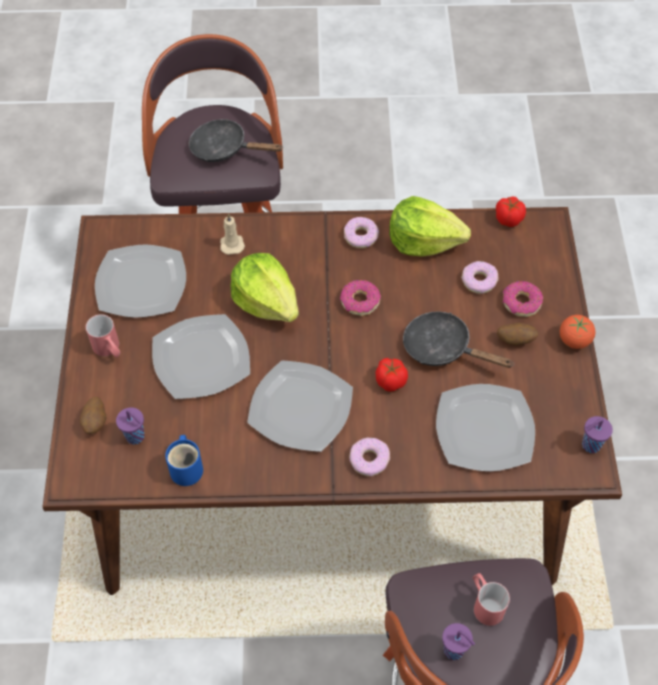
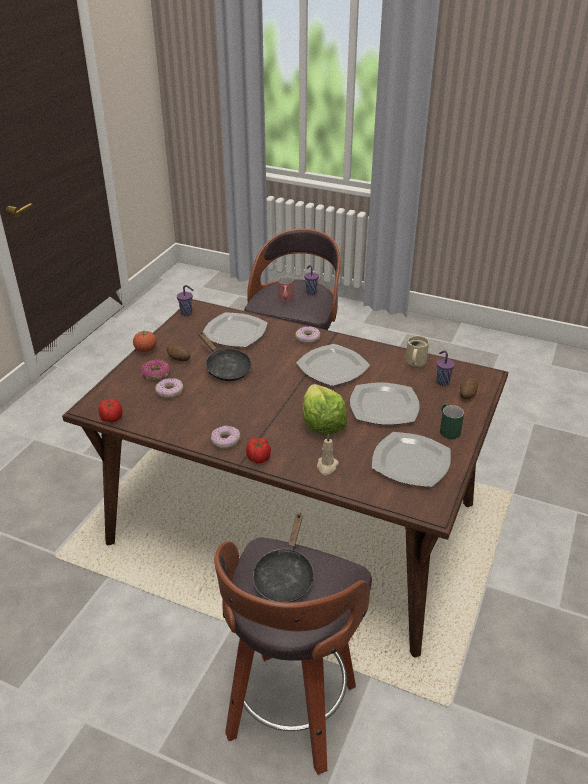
camera: 155 degrees left, 20 degrees down
(109, 350) = (448, 429): red mug -> green mug
(187, 467) = (414, 362): blue mug -> beige mug
(224, 149) = (285, 576): black frying pan -> black frying pan turned 60 degrees clockwise
(359, 302) = (257, 404): donut -> none
(390, 380) = (270, 364): tomato -> tomato (258, 459)
(423, 241) = (183, 424): lettuce -> none

